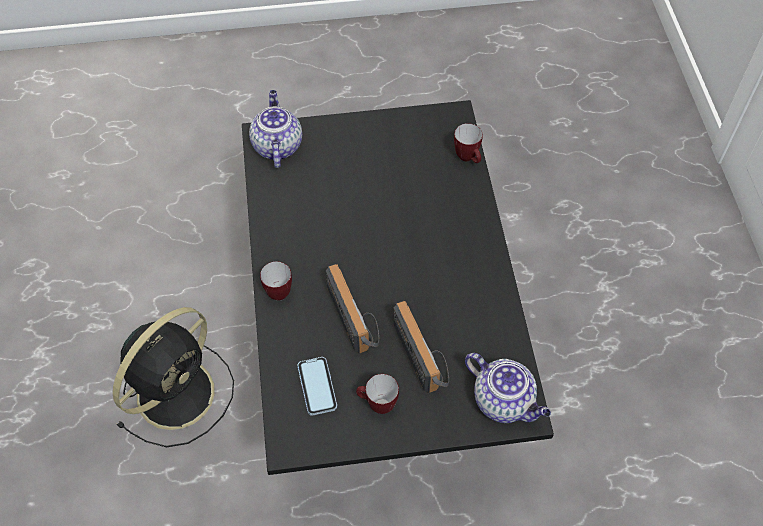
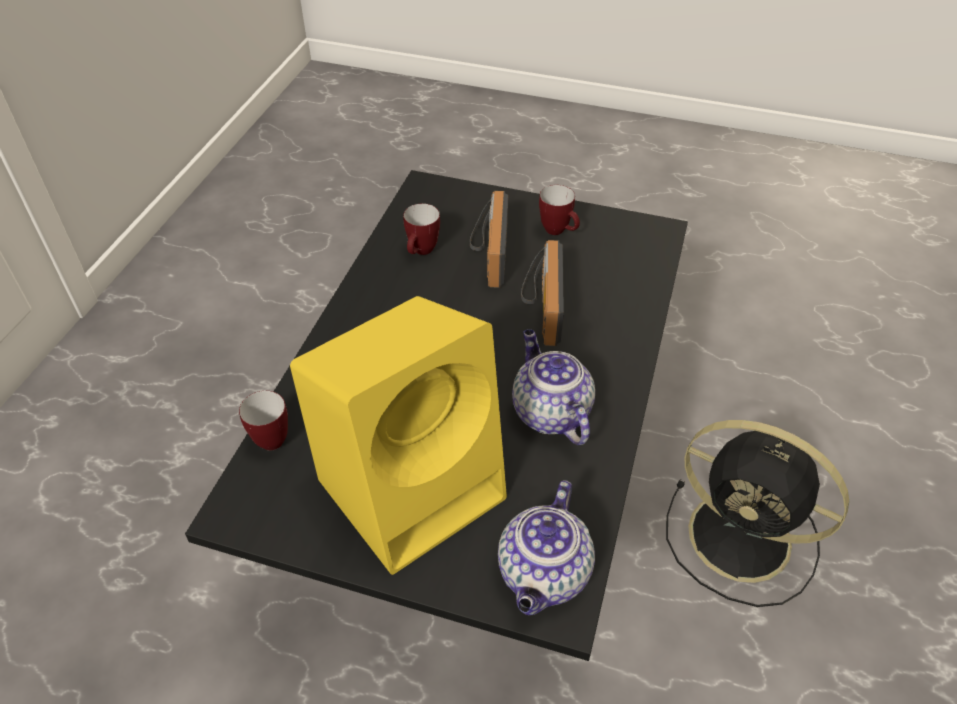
camera: 155 degrees left, 10 degrees down
(178, 391) = (744, 539): black fan -> black fan turned 120 degrees counterclockwise
(278, 290) = (621, 363): mug -> mug (421, 252)
(317, 386) = (613, 262): phone -> none
(369, 163) = (414, 485): none -> yellow speaker
(504, 401) = (436, 199): teapot -> teapot (549, 412)

